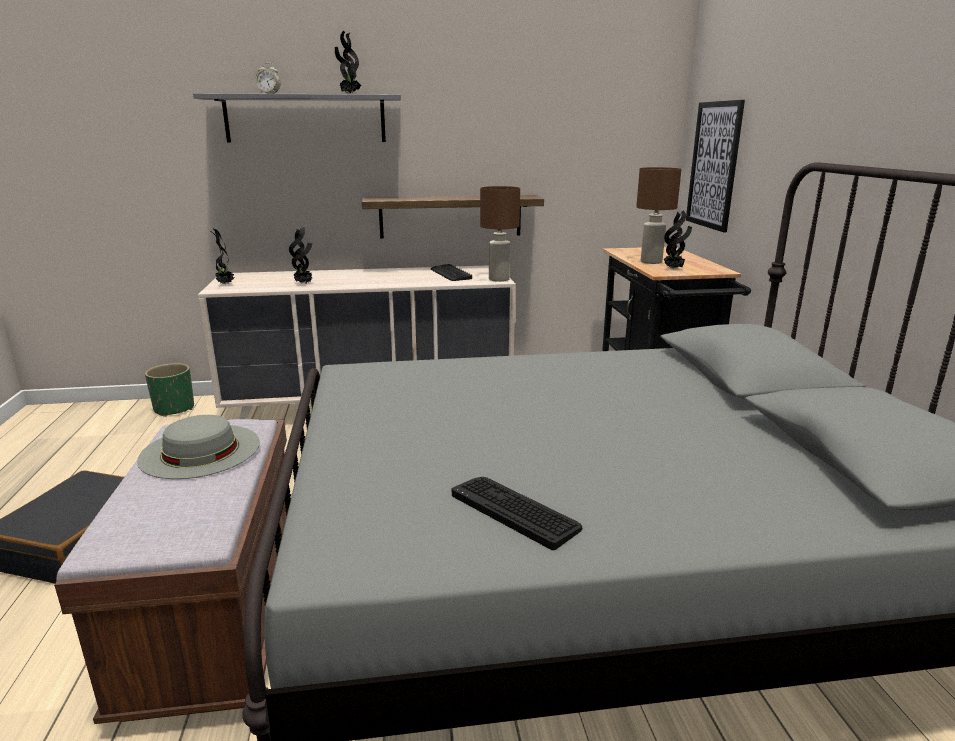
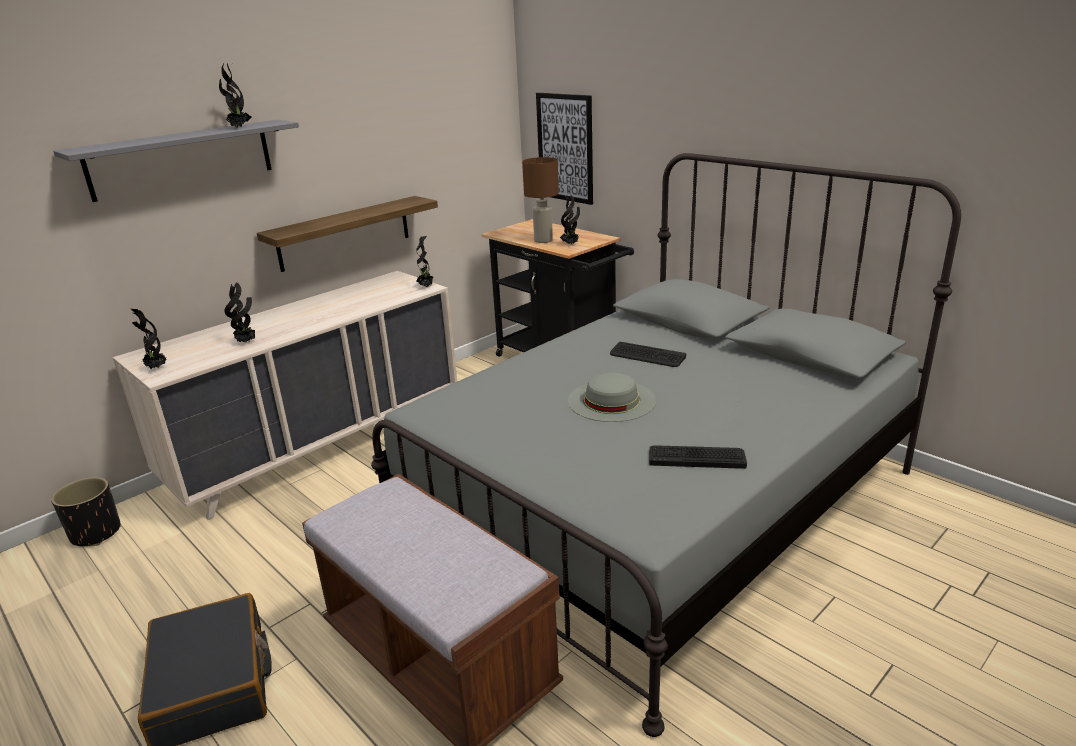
camera: 35 degrees left, 5 degrees up
(174, 409) = (96, 533): green planter -> black planter
(200, 450) = (391, 522): grey hat -> grey hat (611, 400)
(269, 93) = (149, 140): alarm clock -> none
(450, 273) = (372, 292): keyboard -> keyboard (647, 356)
(498, 279) = (426, 286): brown table lamp -> potted plant

